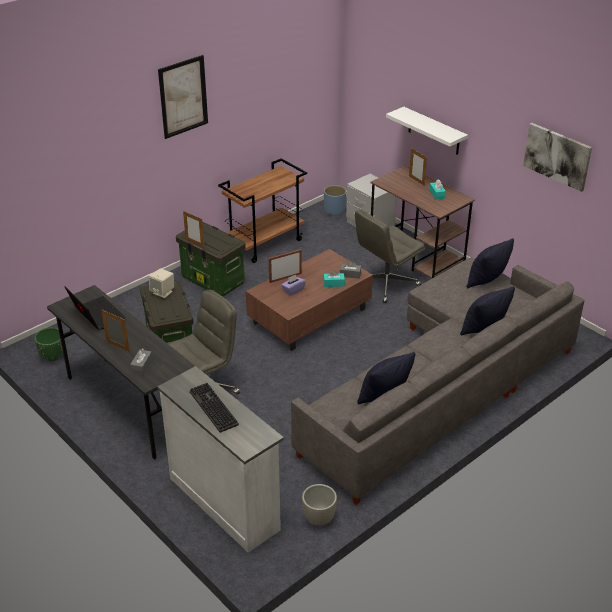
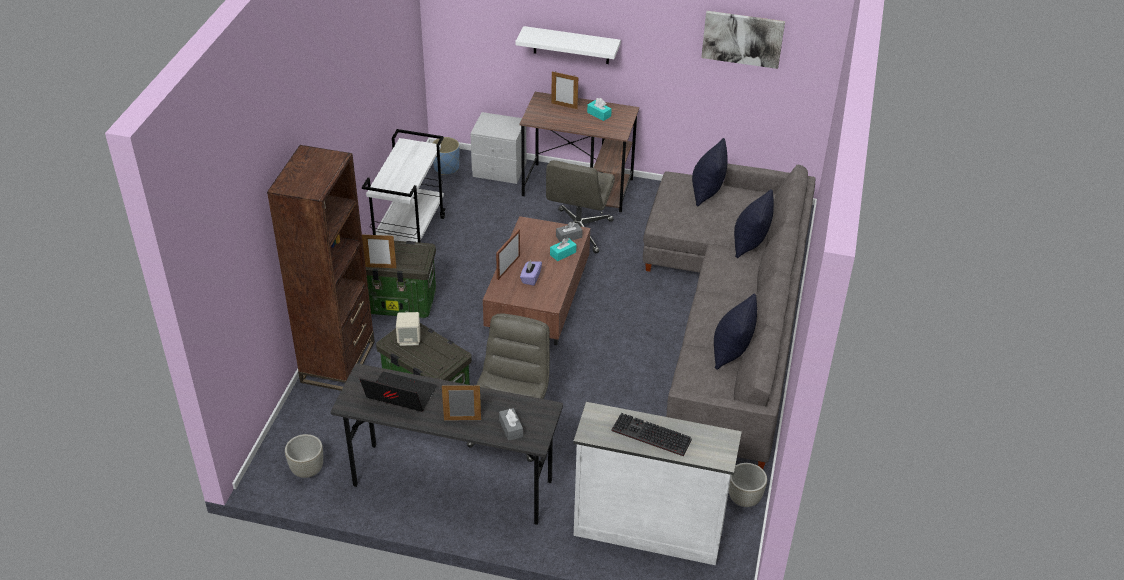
camera: 35 degrees left, 5 degrees up
(53, 356) = (307, 470): green planter -> grey planter
(139, 301) = (338, 362): none -> brown bookcase
(183, 96) = (327, 97): picture -> none
(265, 243) = (409, 235): brown cart -> white cart

